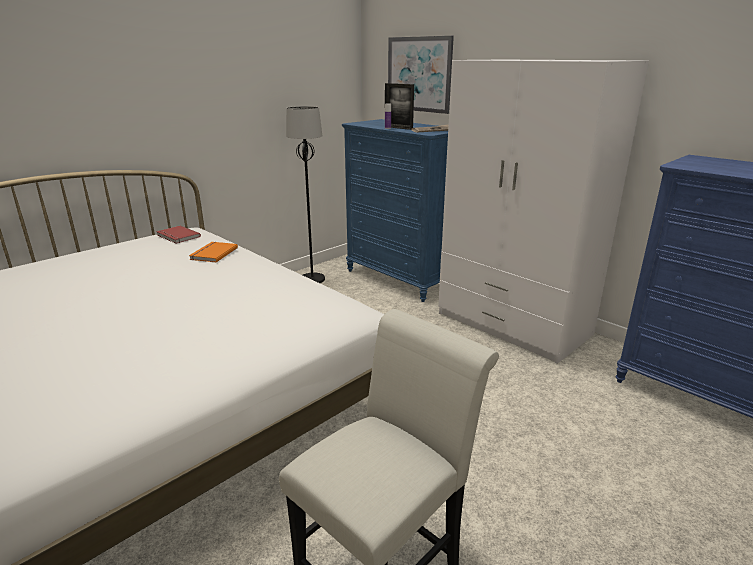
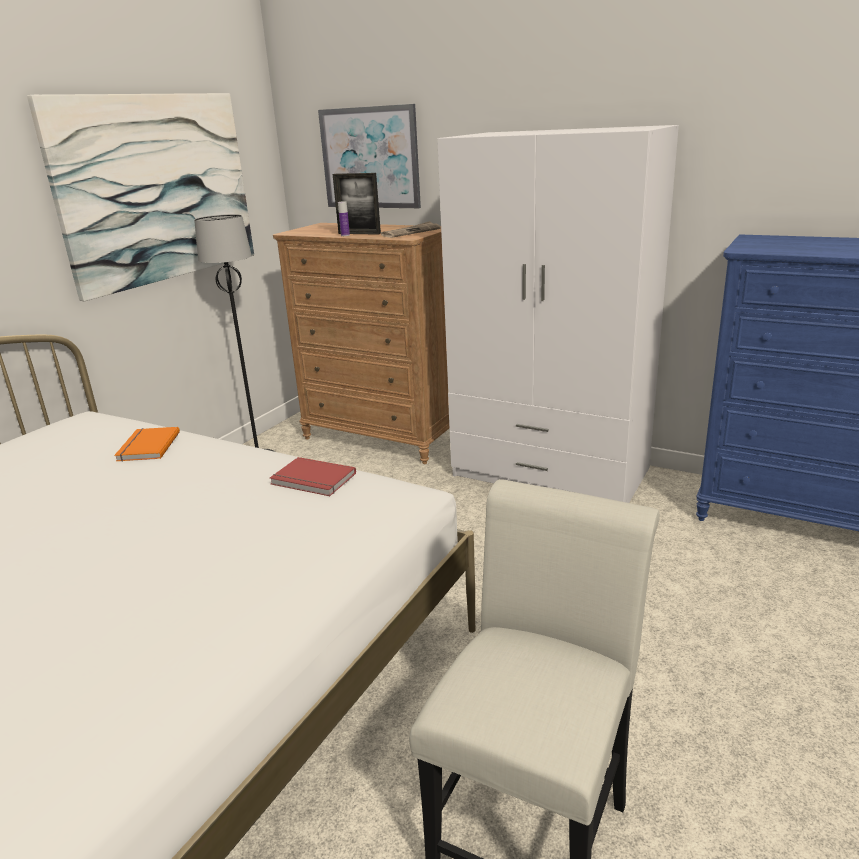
camera: 15 degrees left, 0 degrees up
(177, 236) = (72, 429): red book -> red book (312, 480)
(266, 85) = (157, 189): none -> picture
(401, 278) = (381, 437): blue dresser -> brown dresser

